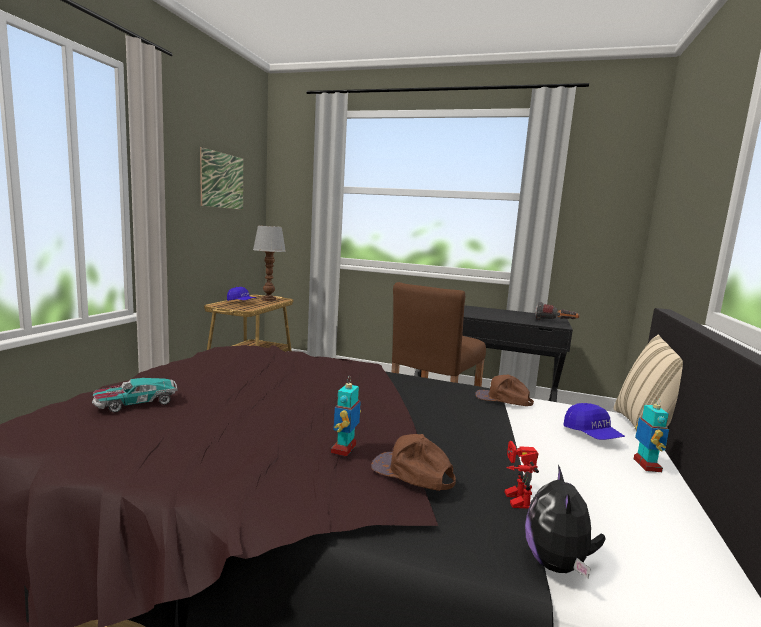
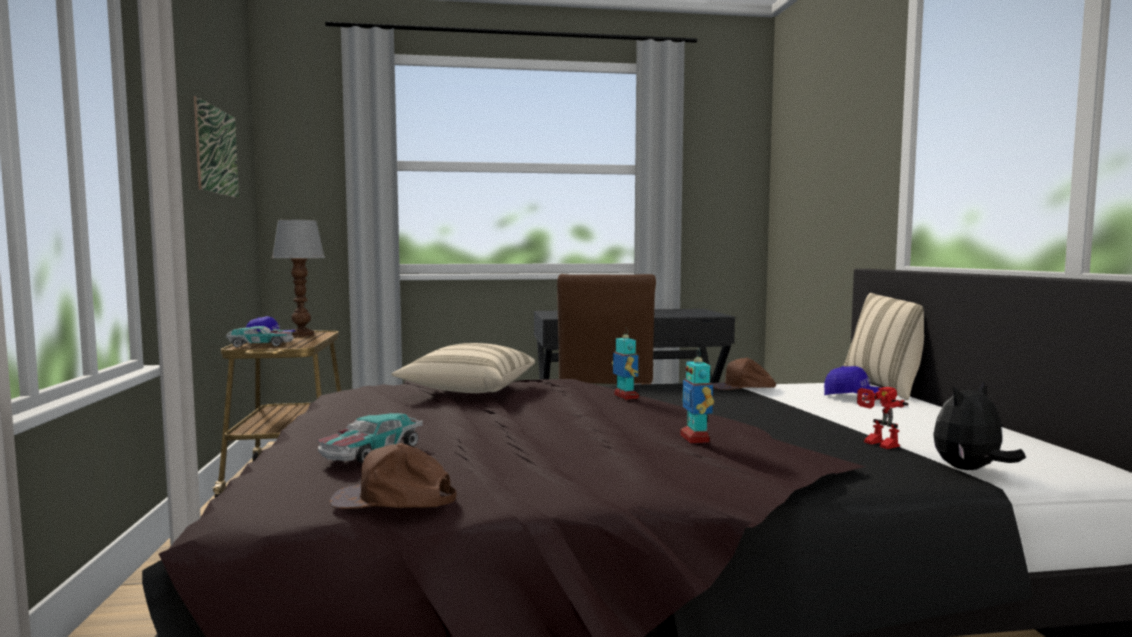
camera: 25 degrees left, 5 degrees down
(229, 305) = (261, 345): none -> toy car
(290, 361) = (468, 390): none -> beige pillow
(412, 473) = (786, 441): brown cap -> brown cap (394, 500)
(555, 322) = (707, 313): flashlight -> none
(557, 564) = (970, 470): plush toy -> plush toy turned 75 degrees clockwise
(646, 465) = (924, 408): toy robot -> toy robot (625, 397)

